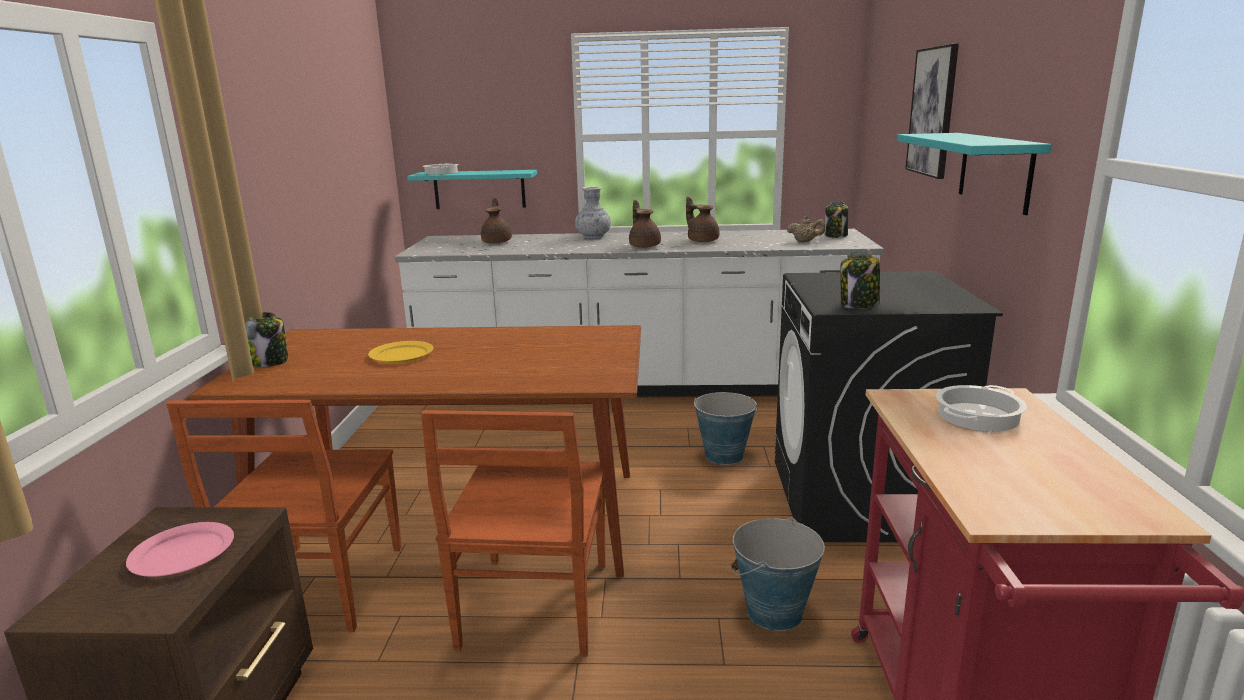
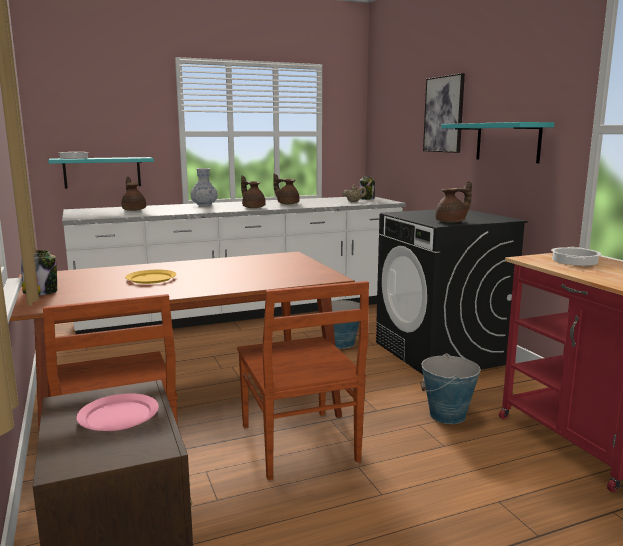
camera: 25 degrees left, 5 degrees down
(859, 305) = (452, 222): jar -> brown teapot

